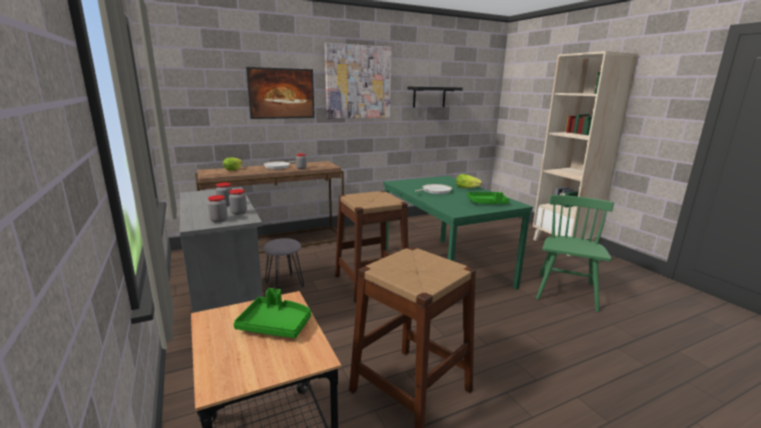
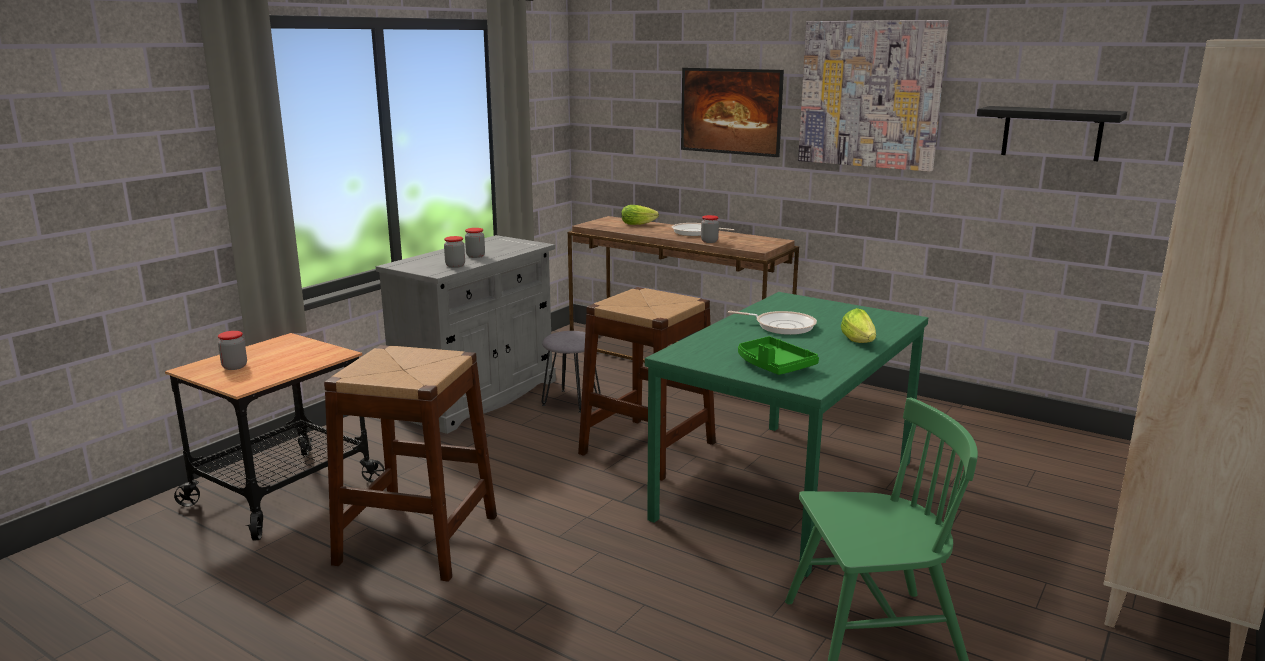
camera: 60 degrees right, 0 degrees up
(219, 220) = (422, 266): jar -> jar (234, 367)
(275, 325) = (287, 361): green tray -> none

